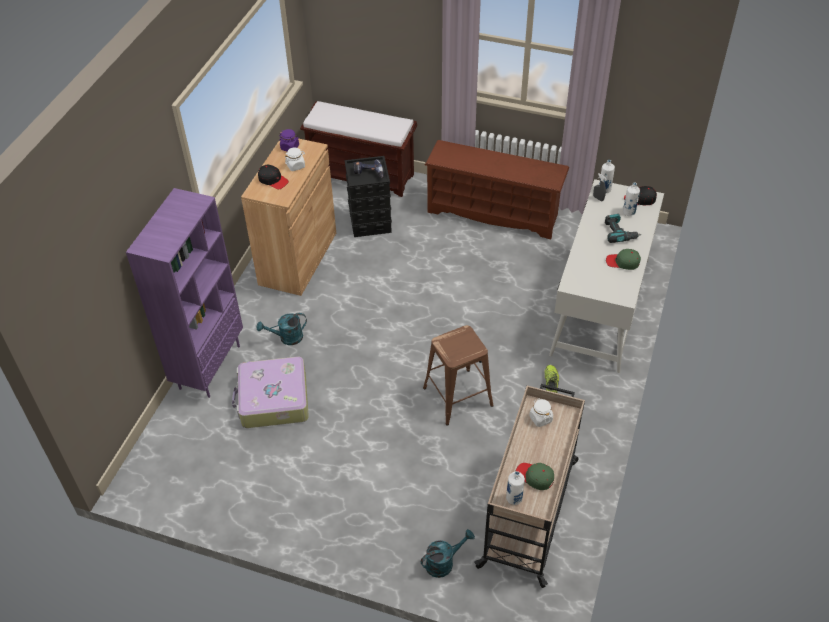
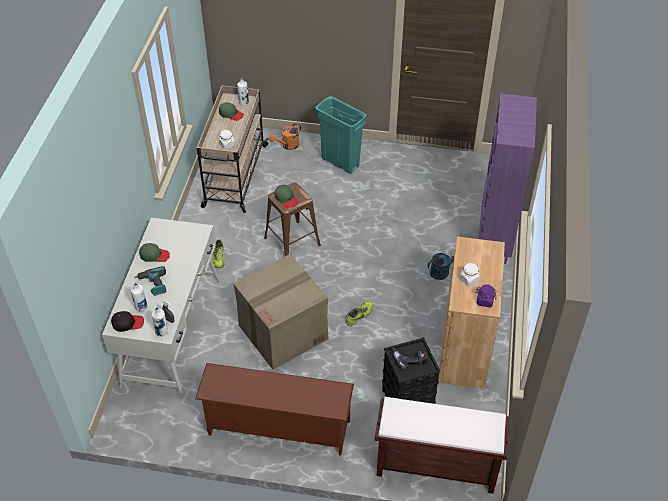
camera: 170 degrees right, 0 degrees up
(273, 180) = (483, 261): black cap -> none
(273, 400) = (433, 223): suitcase -> none
(369, 518) = (340, 162): none -> turquoise trash can
(395, 300) = (359, 315): none -> shoe
(444, 562) = (288, 146): turquoise watering can -> orange watering can
(464, 344) = (286, 199): none -> green cap
(479, 293) = (283, 331): none -> cardboard box

